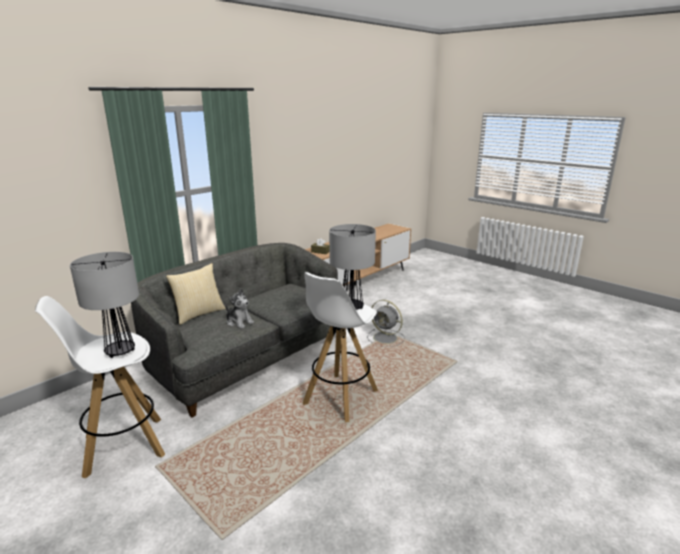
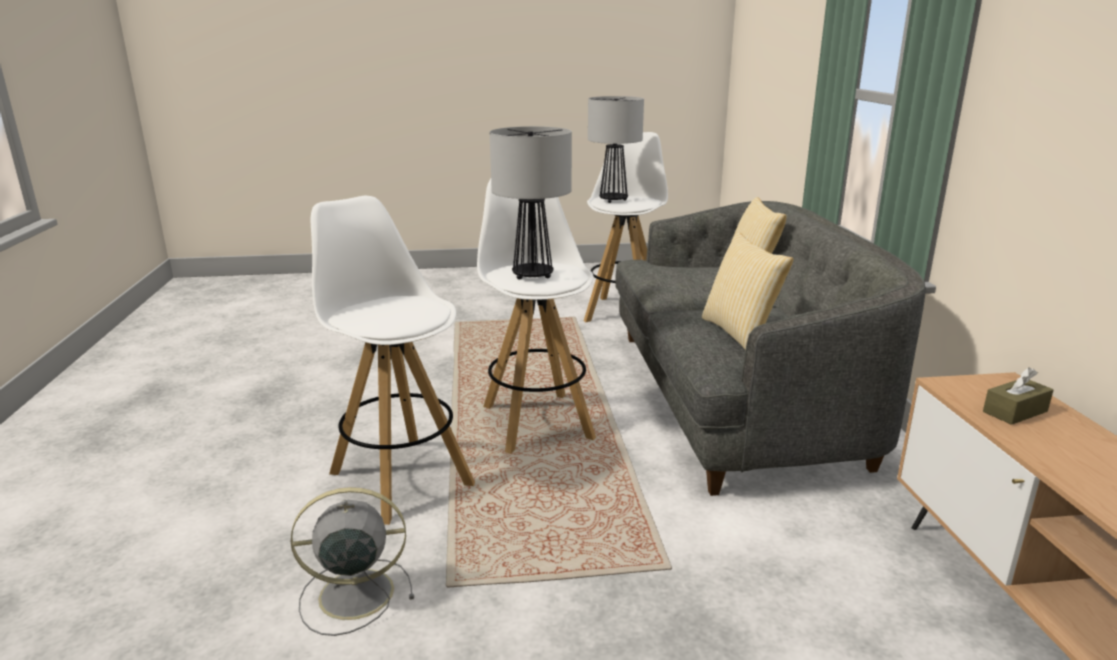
camera: 130 degrees right, 0 degrees up
(239, 322) = (685, 287): plush toy -> none
(296, 295) = (740, 333): none -> pillow
(386, 338) = (652, 550): grey fan -> grey fan (353, 594)
(434, 407) = (400, 477): none -> white stool

